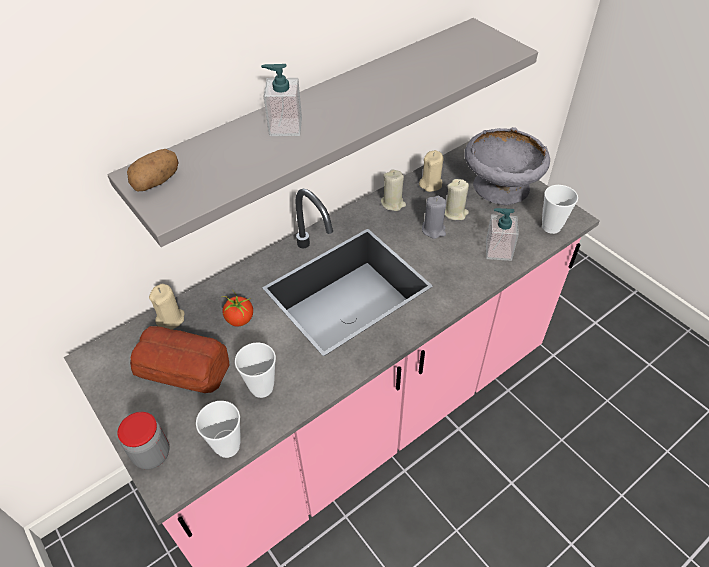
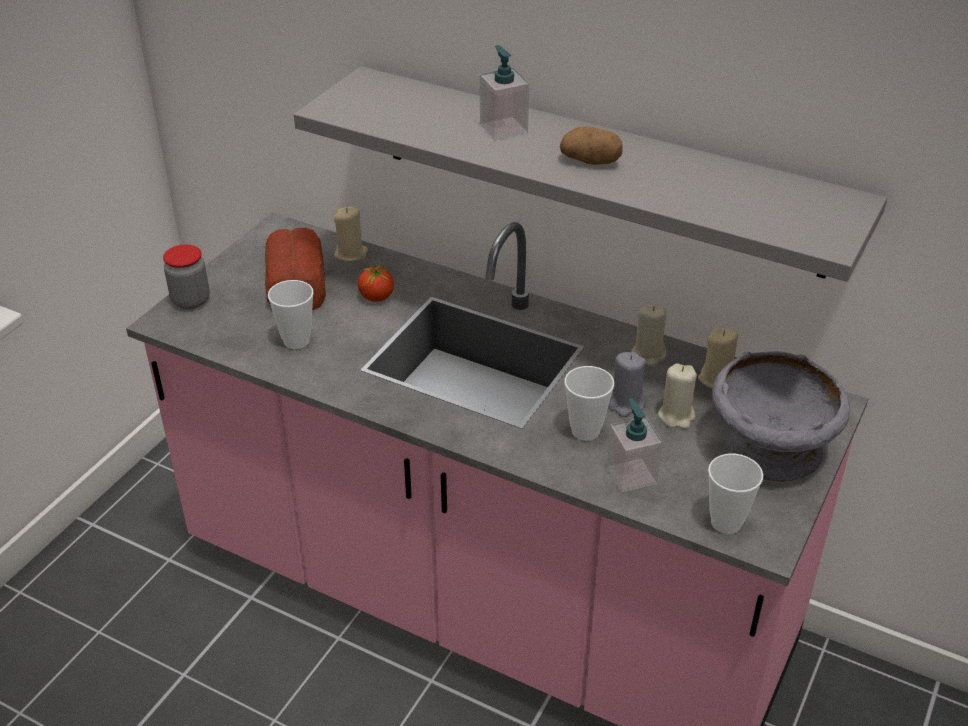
camera: 65 degrees right, 10 degrees down
(157, 182) = (365, 90): potato -> potato (591, 161)
(227, 446) = (218, 342): cup -> cup (585, 431)

